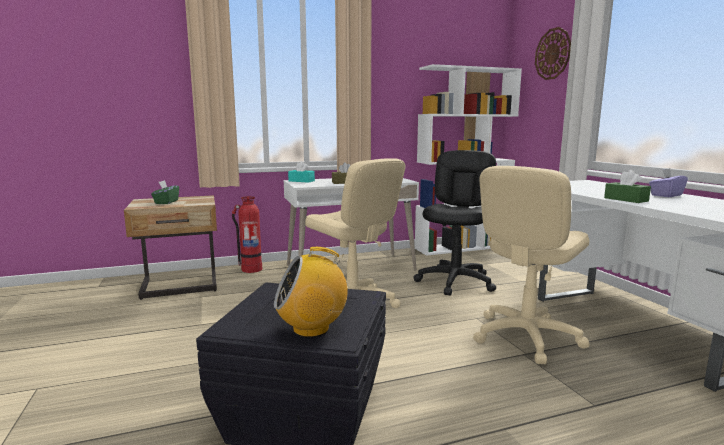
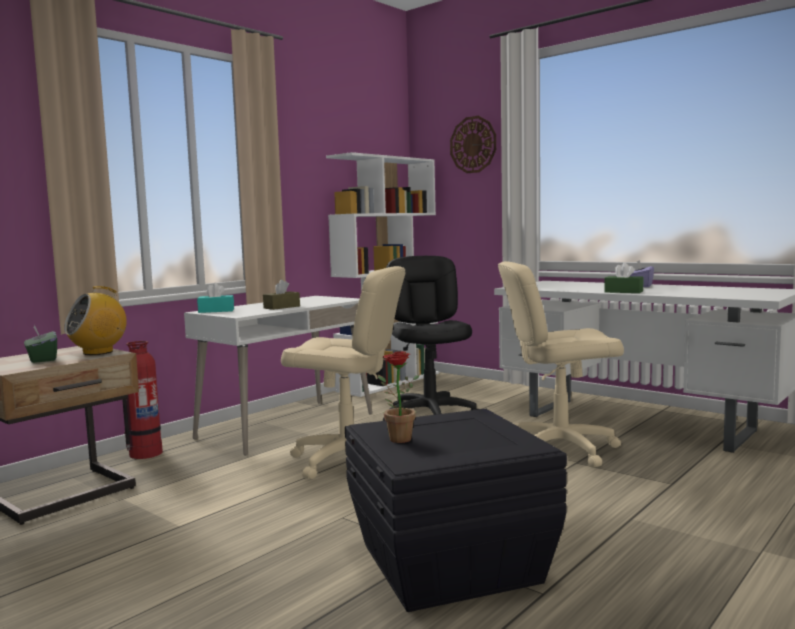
camera: 30 degrees left, 5 degrees down
(266, 302) = (396, 438): none -> potted plant
(311, 329) = (490, 445): radio -> radio (98, 352)
(525, 336) = (559, 449): beige office chair -> beige office chair turned 75 degrees clockwise

